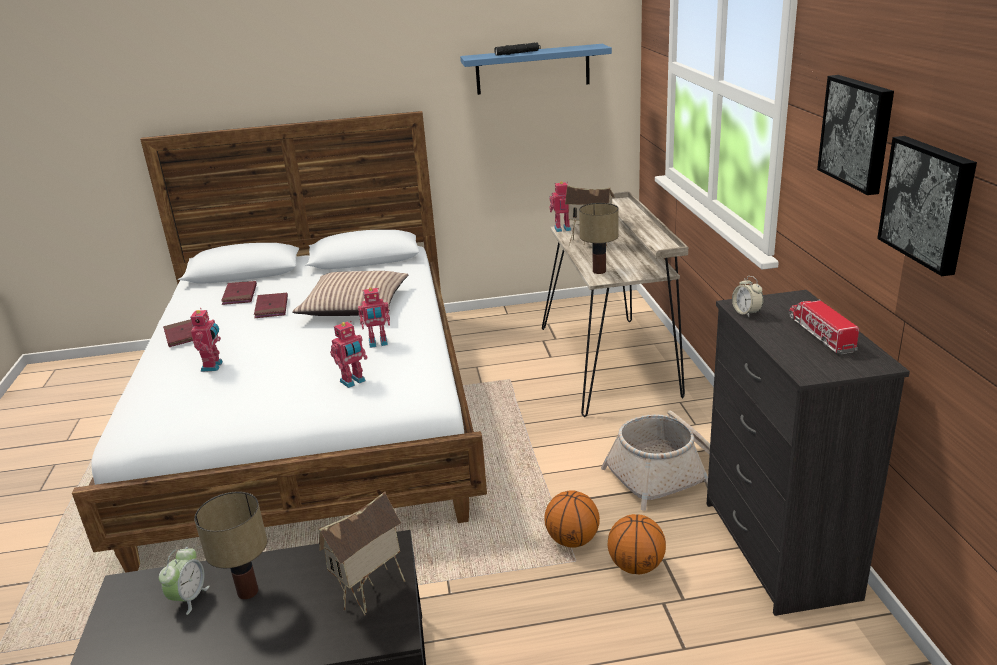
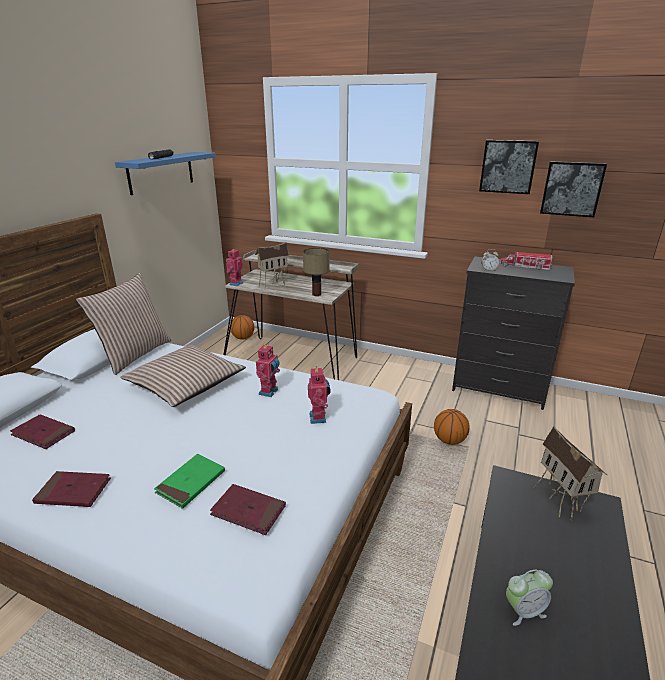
camera: 60 degrees left, 0 degrees up
(189, 598) = (524, 611): alarm clock -> alarm clock turned 120 degrees clockwise
(213, 366) = (191, 482): toy robot -> green book
(246, 592) = (530, 569): table lamp -> none
(271, 308) = (113, 422): red book -> red book (248, 511)
(383, 266) = (135, 354): none -> pillow
(636, 566) = (485, 430): basketball -> basketball (243, 338)
(667, 474) = (417, 389): basket -> none

